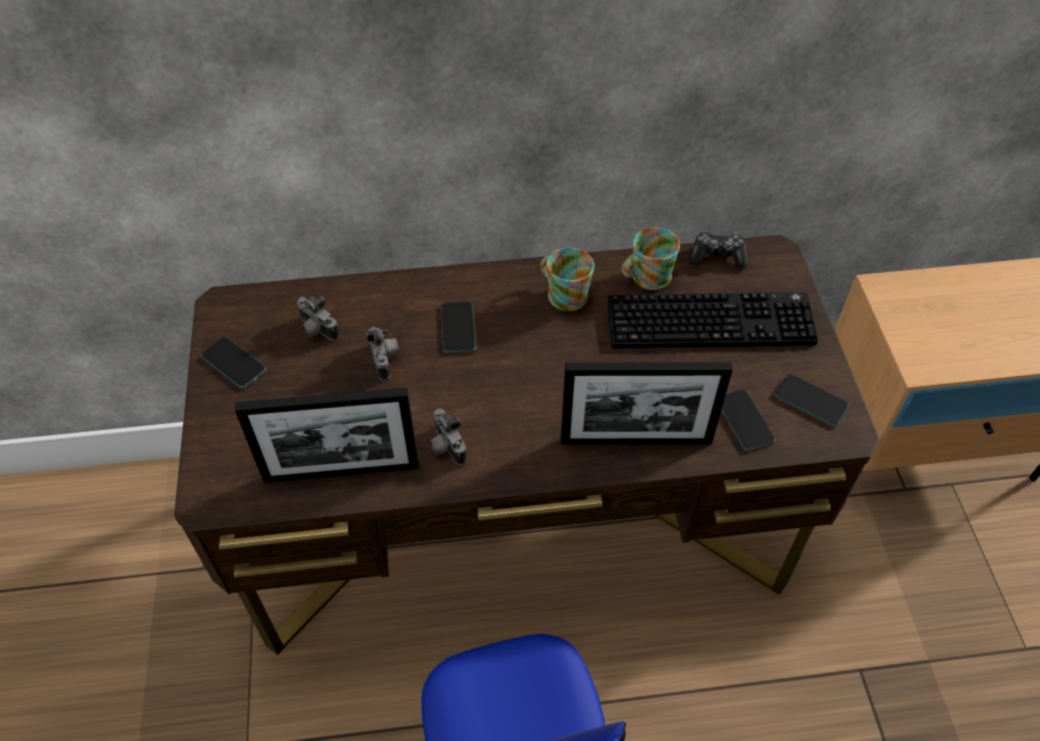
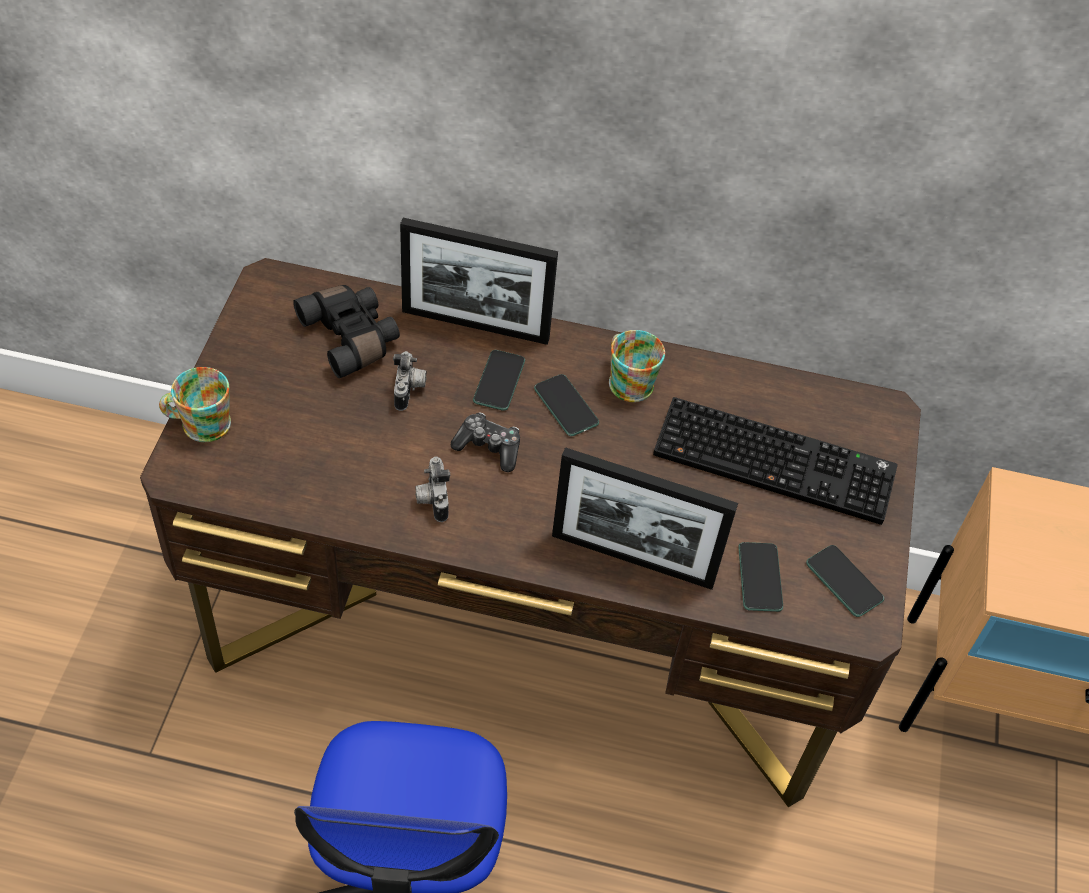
camera: 15 degrees right, 0 degrees up
(234, 363) = (256, 344): phone -> phone (566, 406)
(316, 330) = (352, 337): camera -> black binoculars
(341, 471) = (317, 488): picture frame -> picture frame (475, 325)
(645, 277) = (726, 391): mug -> mug (199, 423)
(717, 256) = (819, 392): game controller -> game controller (489, 447)

